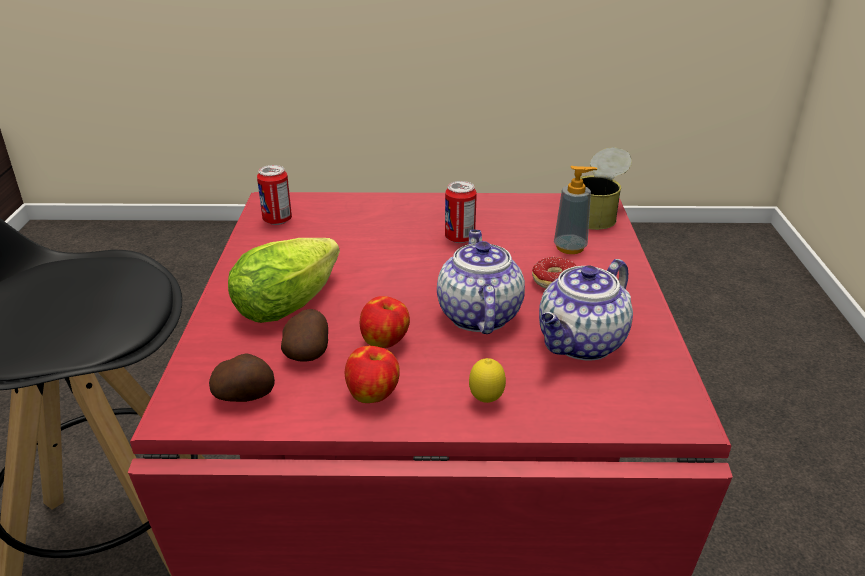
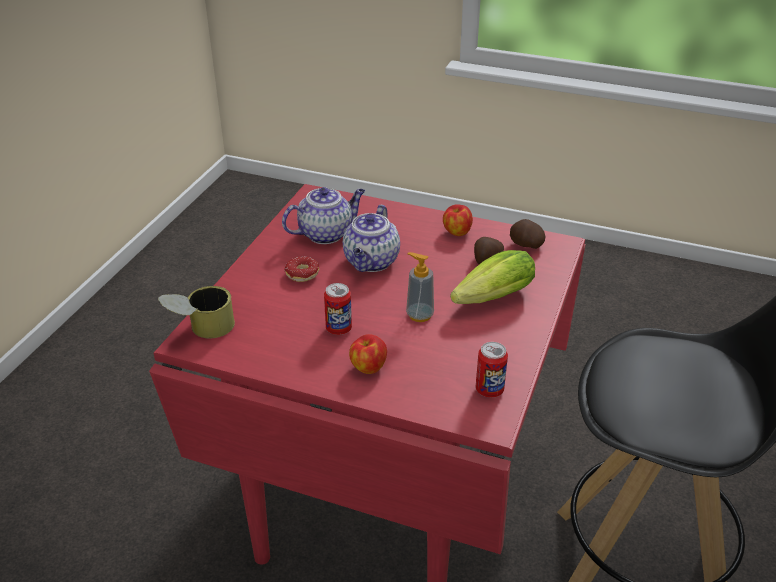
camera: 160 degrees left, 5 degrees up
(385, 342) = (438, 258): apple -> apple (368, 367)
(486, 401) = (400, 218): lemon -> none
(570, 247) = (262, 299): soap dispenser -> soap dispenser (419, 315)

